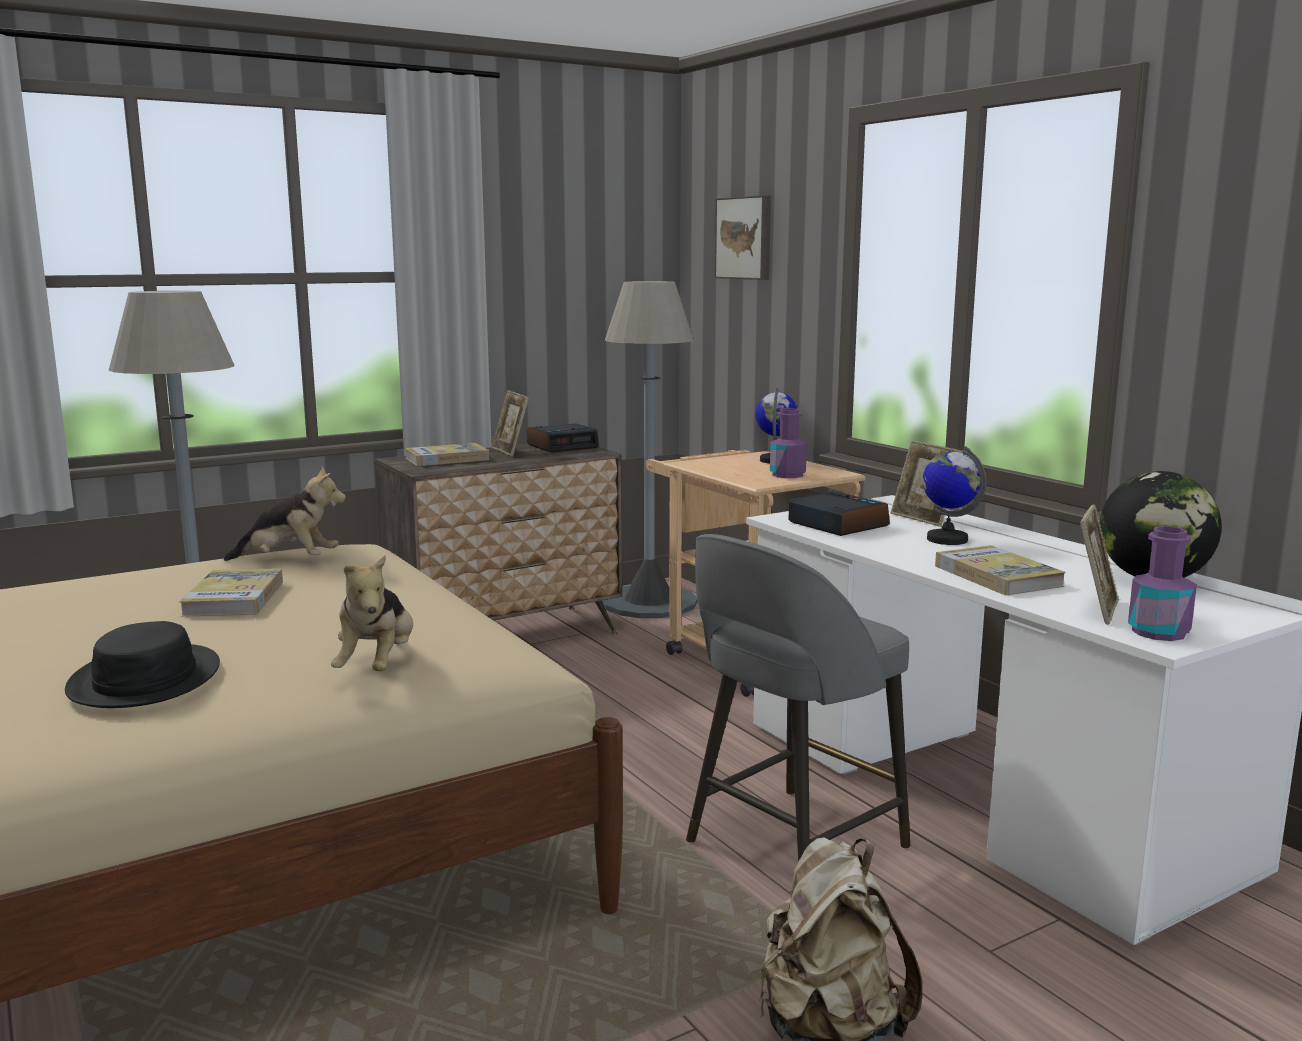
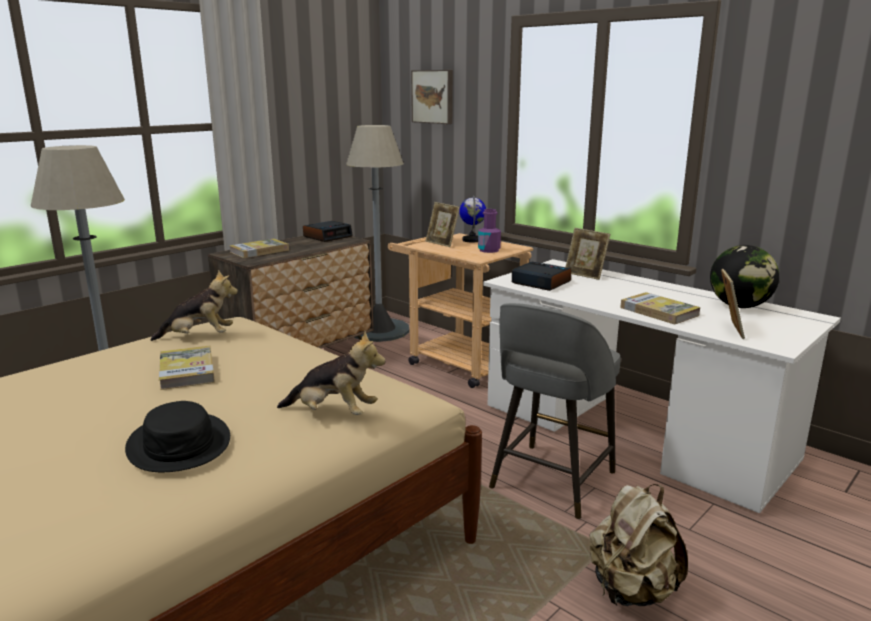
camera: 15 degrees left, 5 degrees up
(377, 666) = (333, 413): plush toy -> plush toy turned 60 degrees counterclockwise
(510, 451) = (297, 243): picture frame -> picture frame (442, 243)
(947, 539) = (610, 288): globe -> none
(1158, 632) = (772, 341): purple bottle -> none

